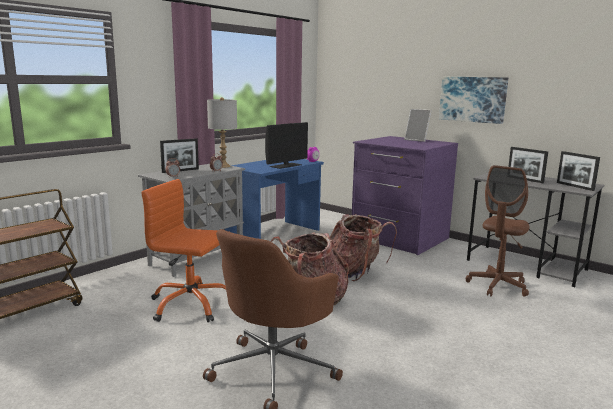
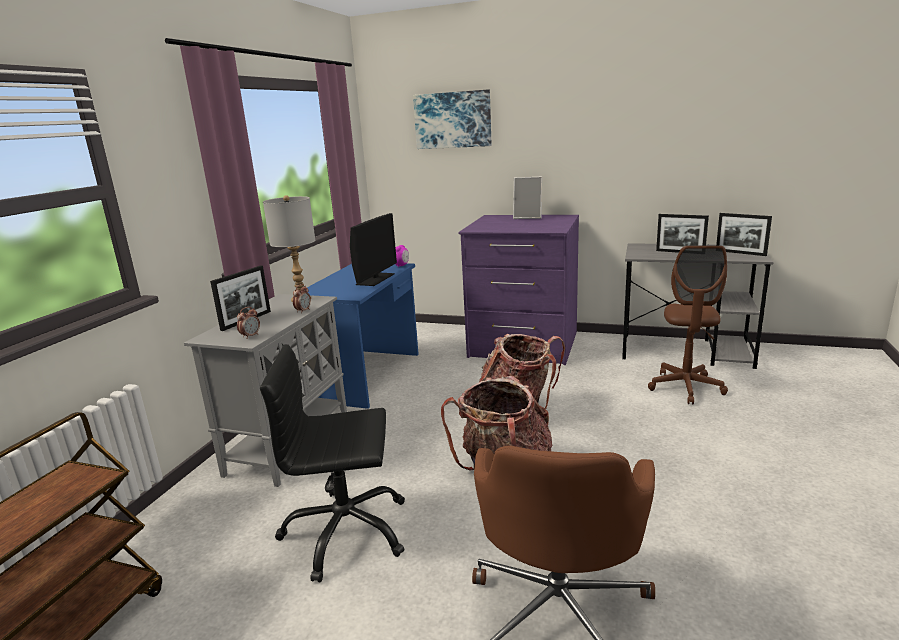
camera: 20 degrees left, 5 degrees up
(190, 305) = (346, 532): orange office chair -> black office chair
(472, 99) = (593, 158): picture -> picture (453, 120)

